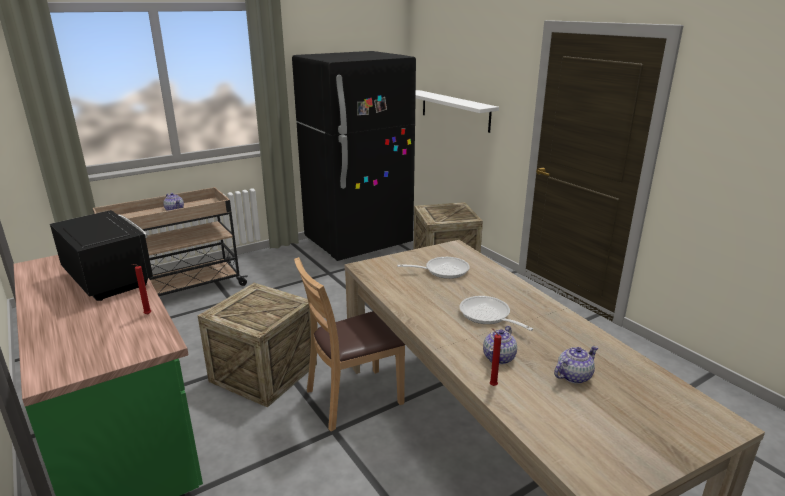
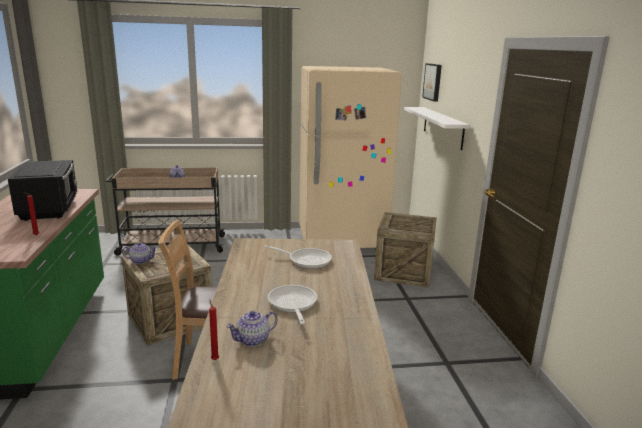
camera: 25 degrees right, 5 degrees down
(358, 242) = (341, 239): black fridge -> beige fridge
(432, 63) = (433, 82): none -> picture
(573, 376) = (296, 376): teapot -> teapot (140, 261)

